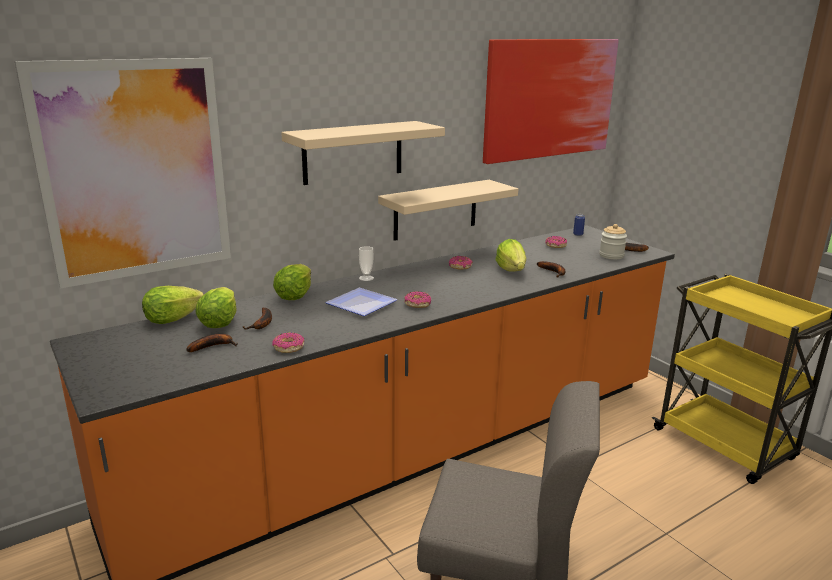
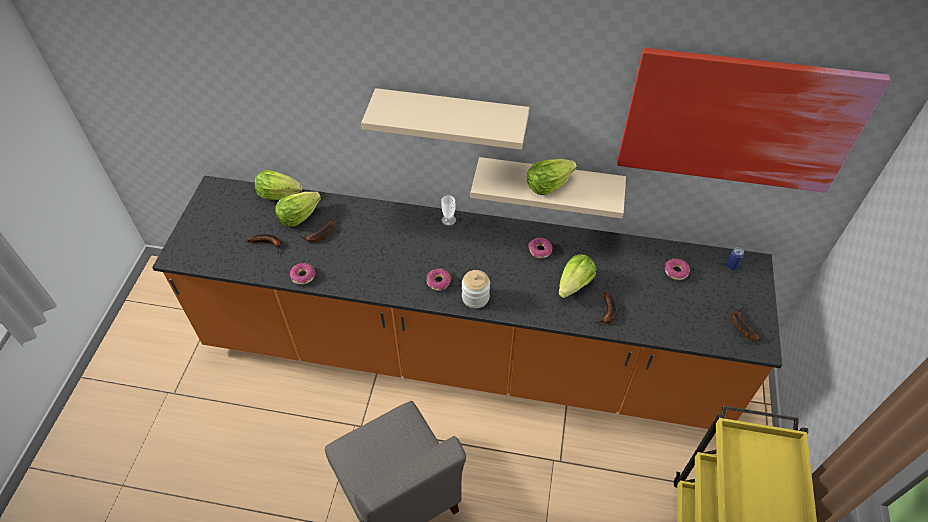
camera: 45 degrees right, 30 degrees up
(135, 171) = (251, 90): picture -> none
(294, 295) = (375, 212): lettuce -> lettuce (548, 185)
(359, 304) = (400, 254): plate -> none
(611, 255) = (705, 324): jar -> jar (475, 297)

